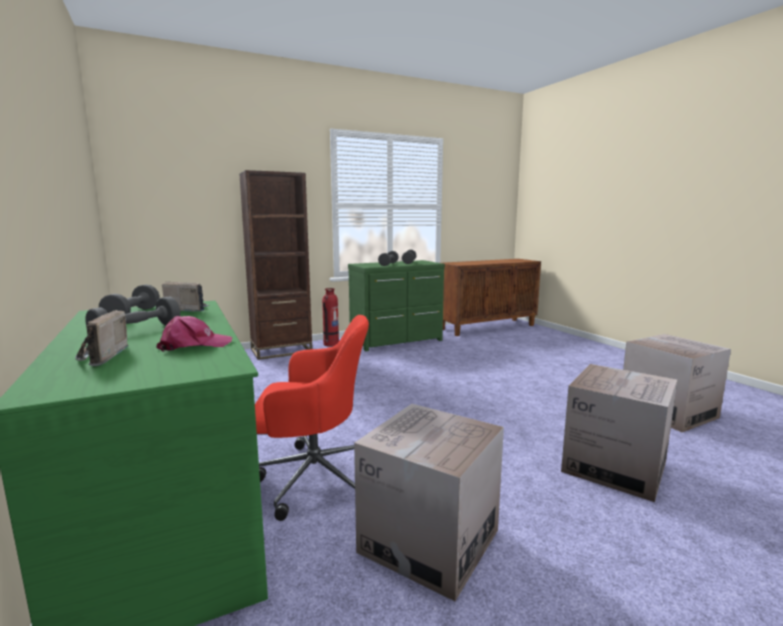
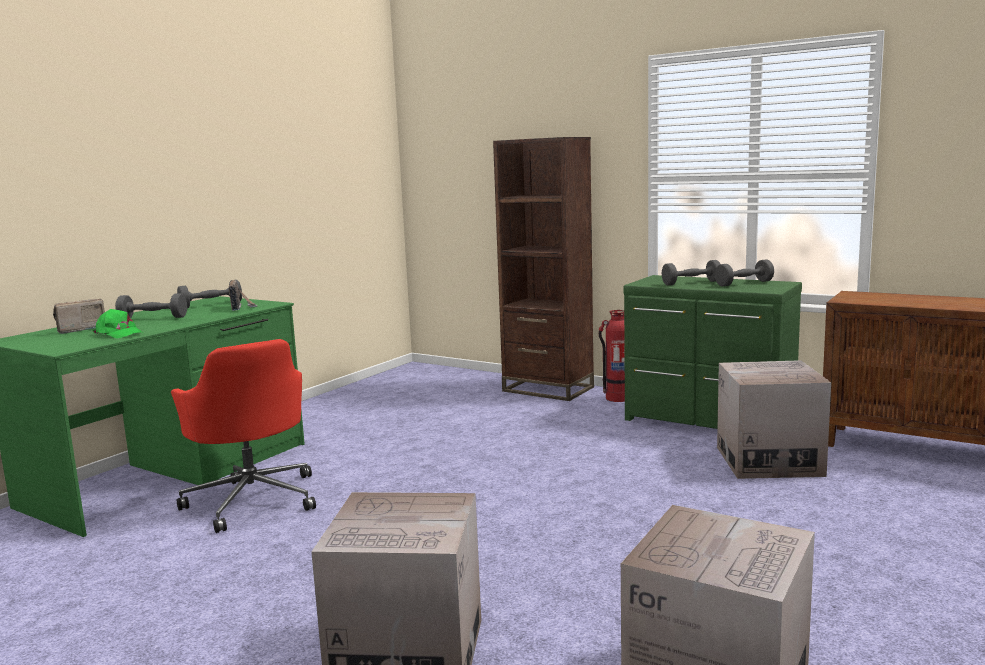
camera: 60 degrees right, 0 degrees up
(194, 345) = (119, 334): pink cap -> green cap
(429, 541) = (174, 573): cardboard box -> cardboard box (768, 461)

